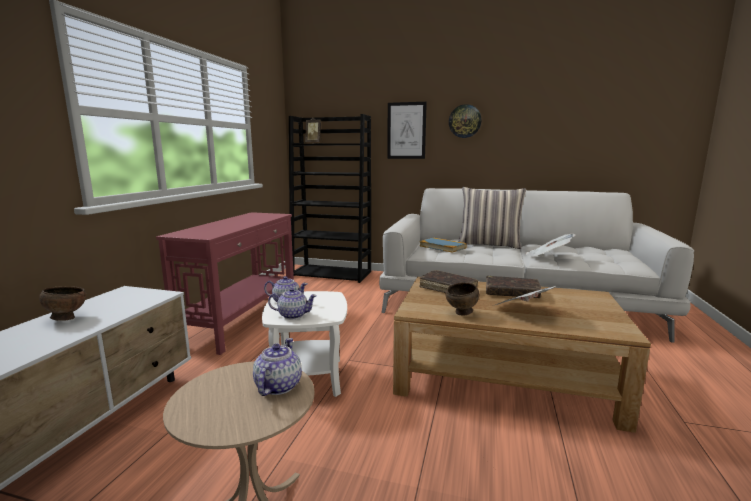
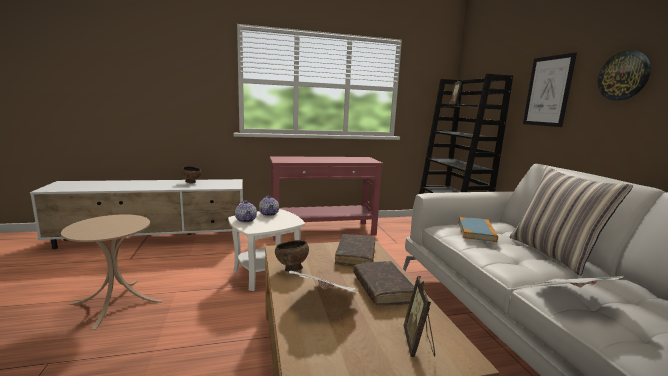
camera: 60 degrees right, 0 degrees up
(277, 386) = (117, 229): teapot -> none
(583, 300) = (418, 343): none -> picture frame

